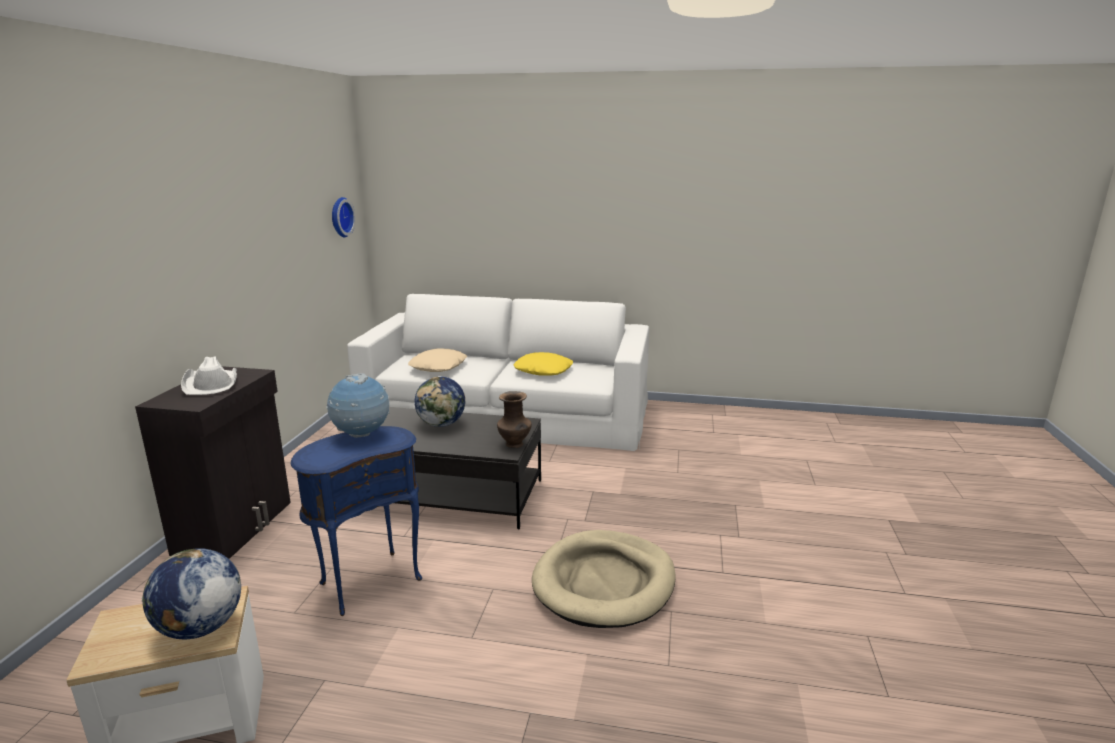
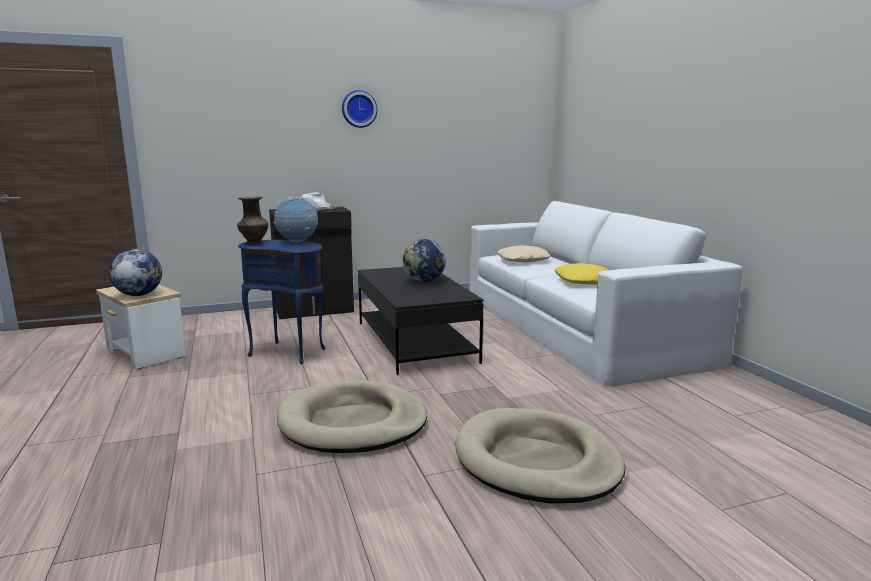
camera: 60 degrees right, 5 degrees down
(340, 217) = (516, 129): wall clock -> wall clock (359, 109)
(515, 445) = (420, 302): brown vase -> brown vase (254, 243)
(729, 519) = (536, 461): none -> beige dog bed

